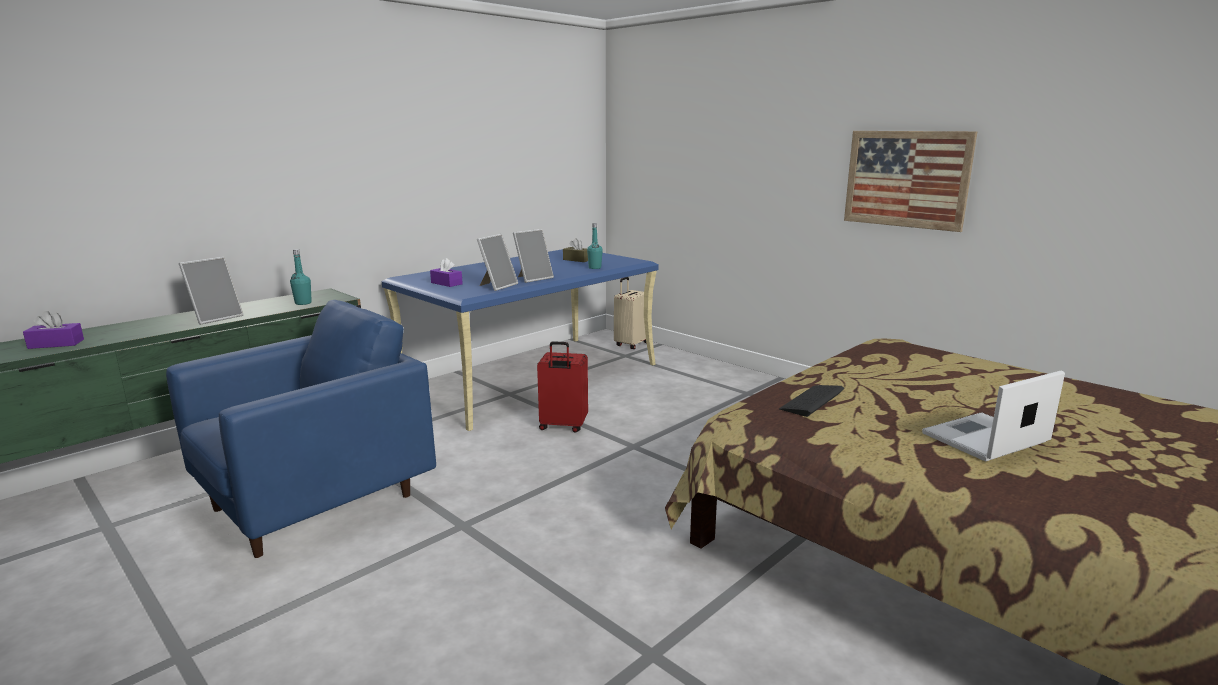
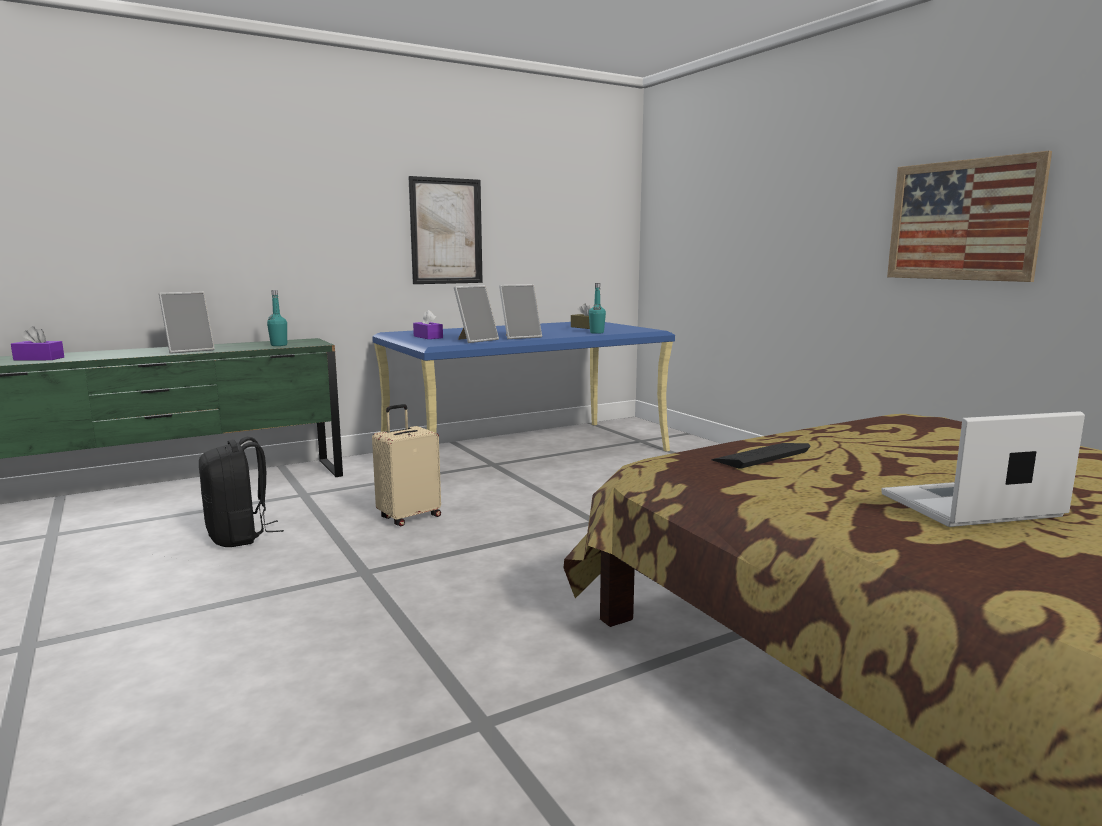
camera: 15 degrees right, 5 degrees down
(315, 503) = (239, 536): blue armchair -> black backpack
(442, 174) = (446, 231): none -> picture
(563, 426) = (529, 497): red suitcase -> none
(631, 344) = (654, 431): beige suitcase -> beige suitcase (409, 517)

